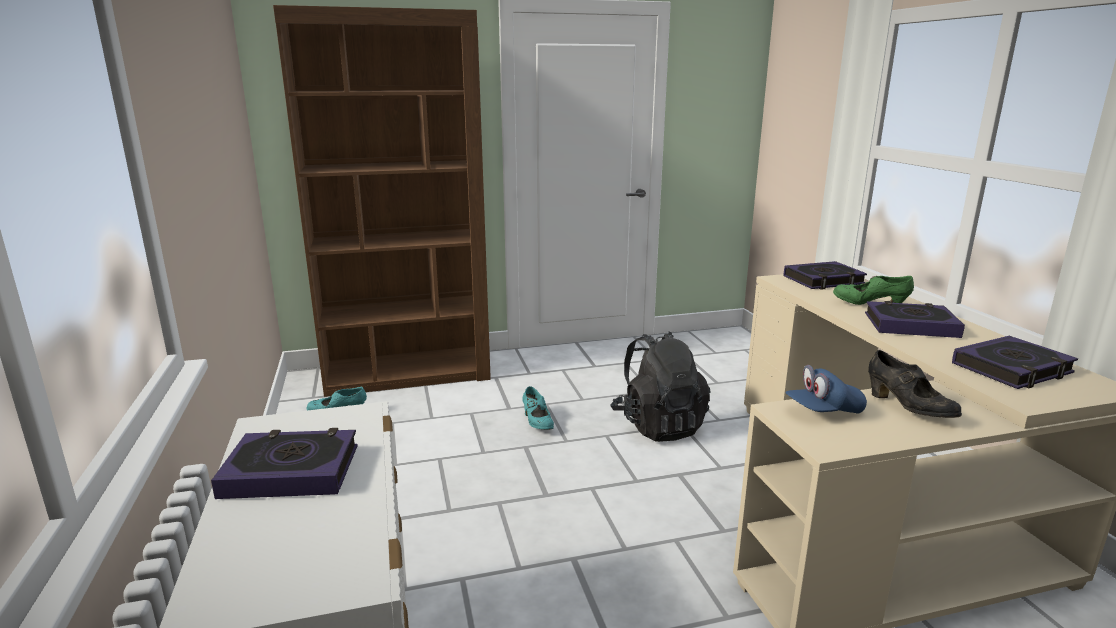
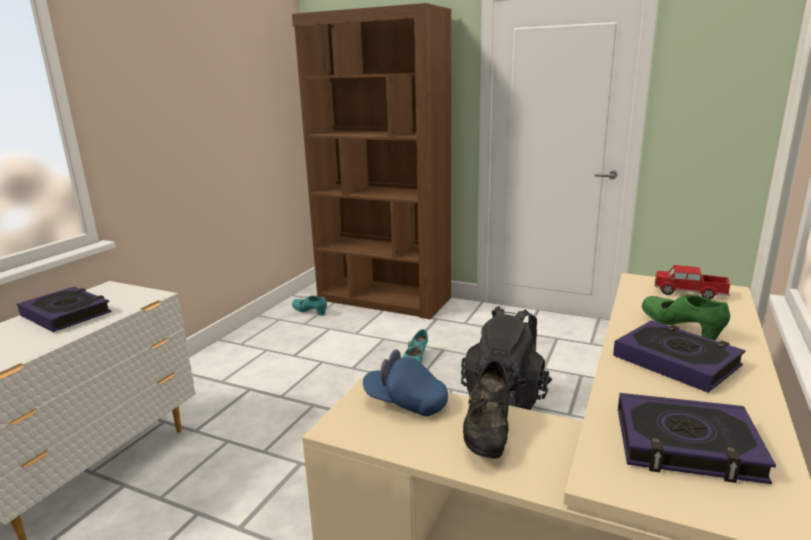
camera: 40 degrees right, 0 degrees up
(823, 281) = (689, 293): book -> toy truck

